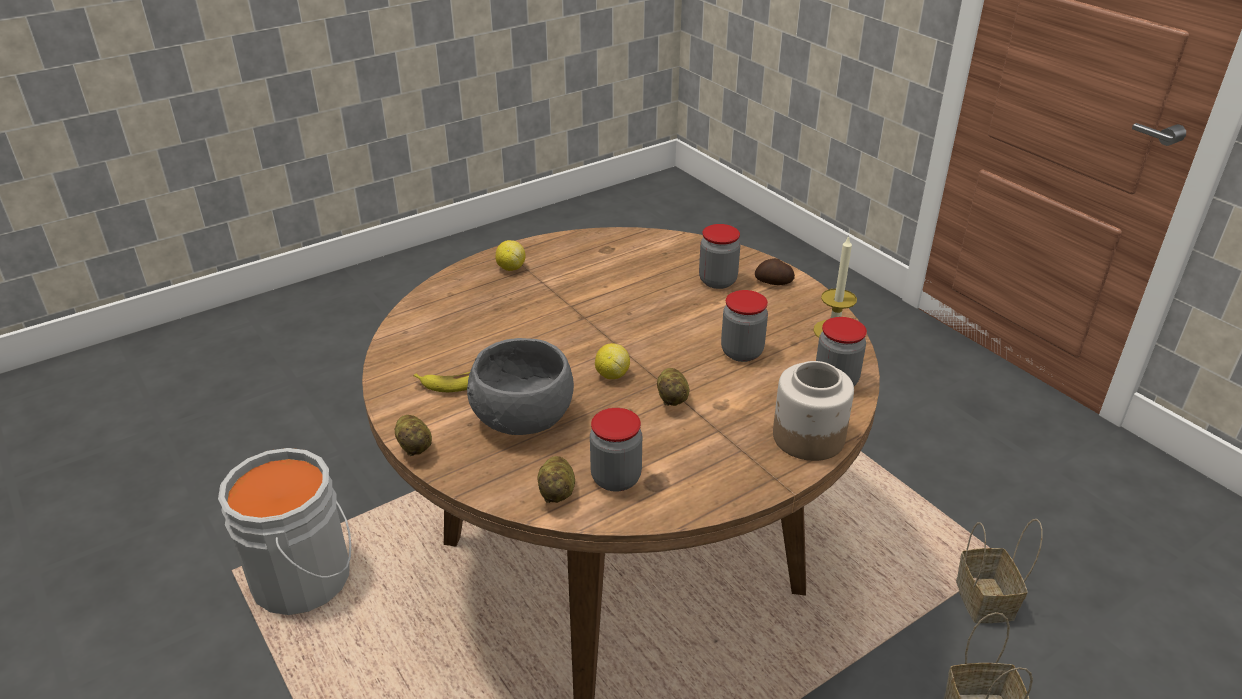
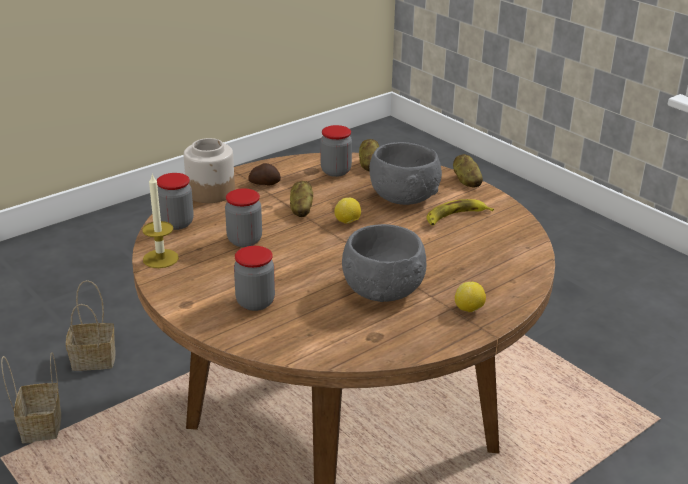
camera: 175 degrees right, 5 degrees down
(307, 577) = (596, 418): grey bucket -> none
(587, 289) = (384, 289): none -> grey bowl
(773, 282) = (199, 302): potato -> potato (264, 183)

